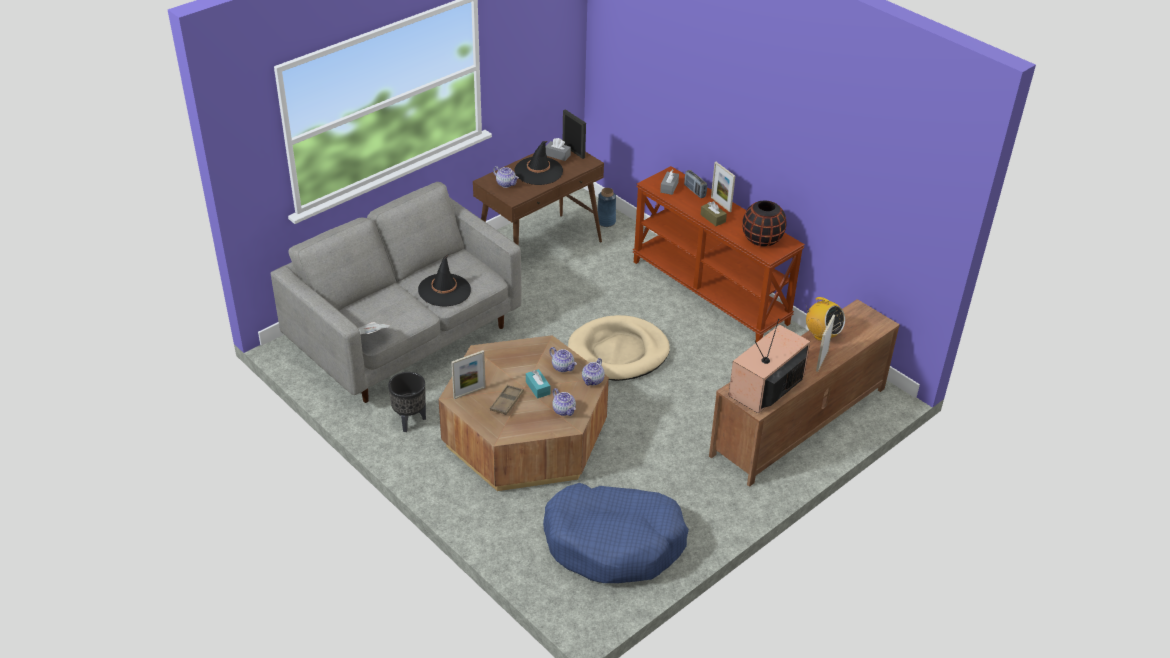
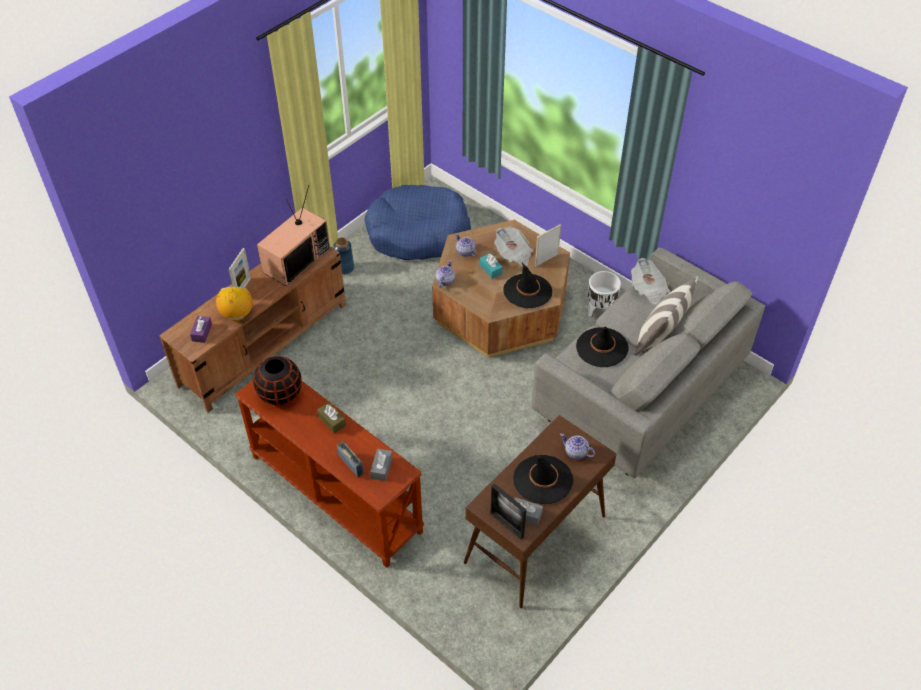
camera: 175 degrees right, 10 degrees up
(381, 294) = (660, 337): none -> pillow
(410, 421) = (600, 312): black planter -> white planter
(501, 361) = (527, 291): none -> black hat
(506, 402) = (513, 254): brown tray -> newspaper
(563, 367) = (472, 290): teapot -> none
(606, 222) = (462, 602): blue vase -> blue vase (345, 268)
(618, 352) = (429, 402): beige dog bed -> none
(721, 204) = (321, 445): picture frame -> none
(822, 335) = (237, 315): radio -> radio turned 45 degrees clockwise
(855, 322) = (202, 332): none -> purple tissue box

